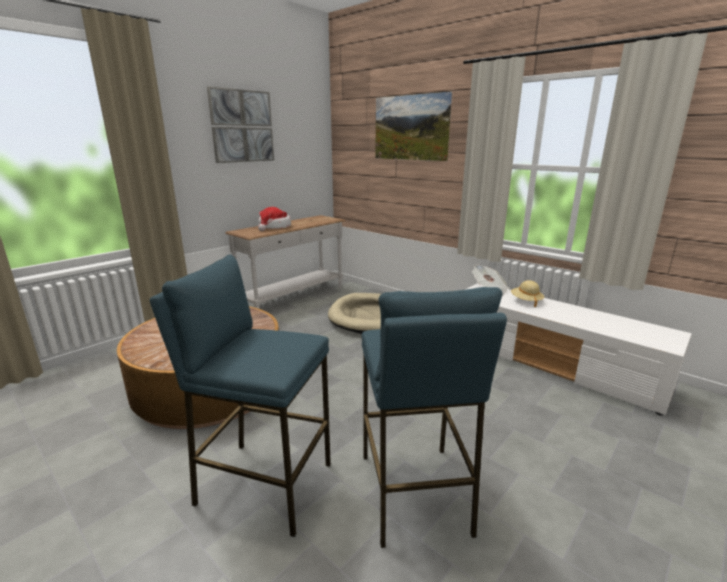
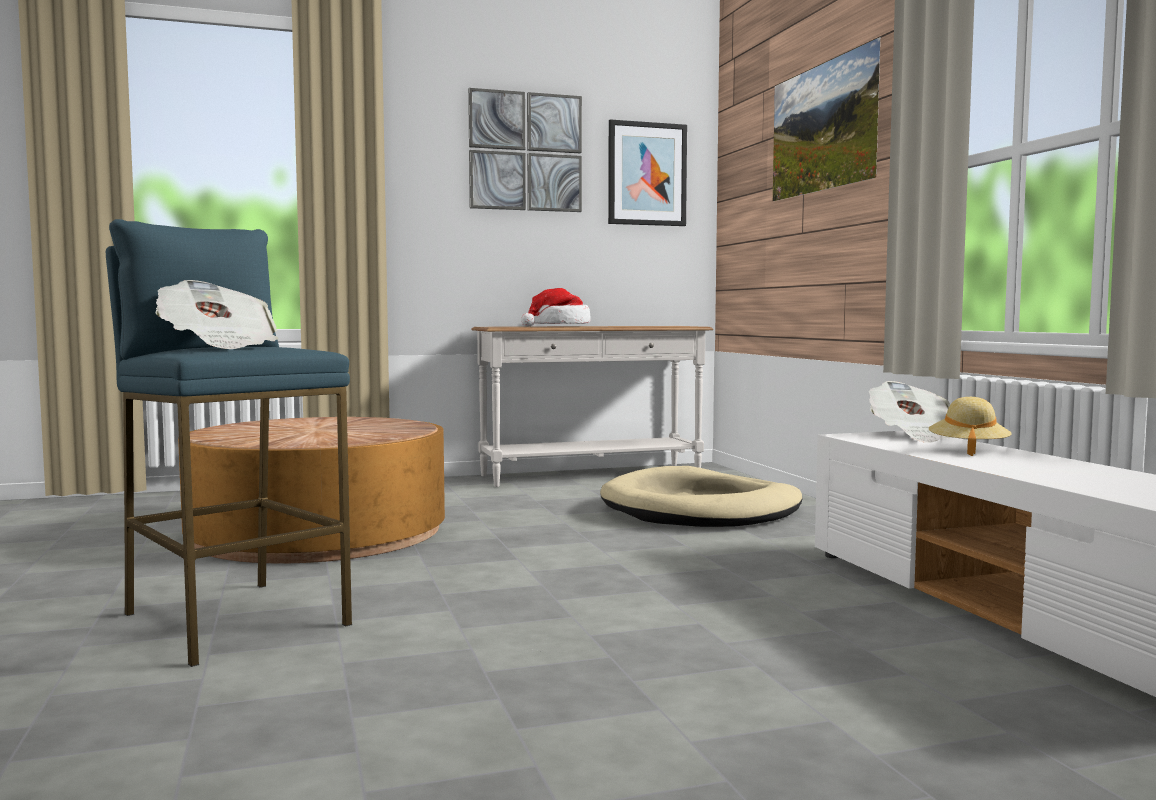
camera: 30 degrees right, 15 degrees down
(261, 353) = (219, 347): none -> newspaper
(301, 136) = (647, 174): none -> picture
(414, 493) = (426, 678): blue stool -> none

